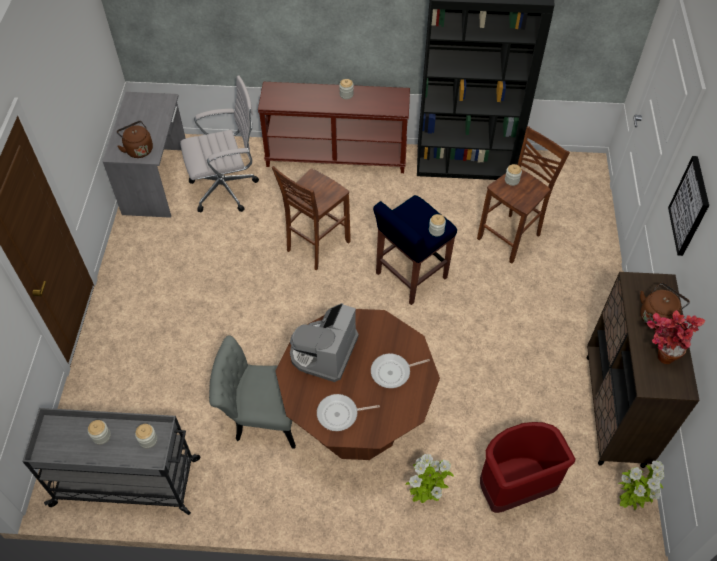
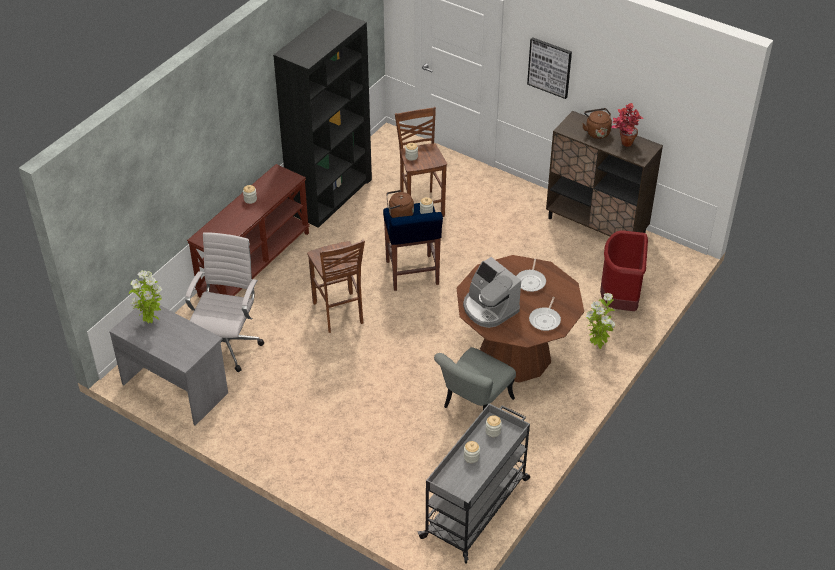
camera: 60 degrees left, 10 degrees down
(138, 149) = (192, 344): brown kettle -> brown kettle (399, 215)
(628, 502) = (662, 252): potted plant -> potted plant (151, 322)

